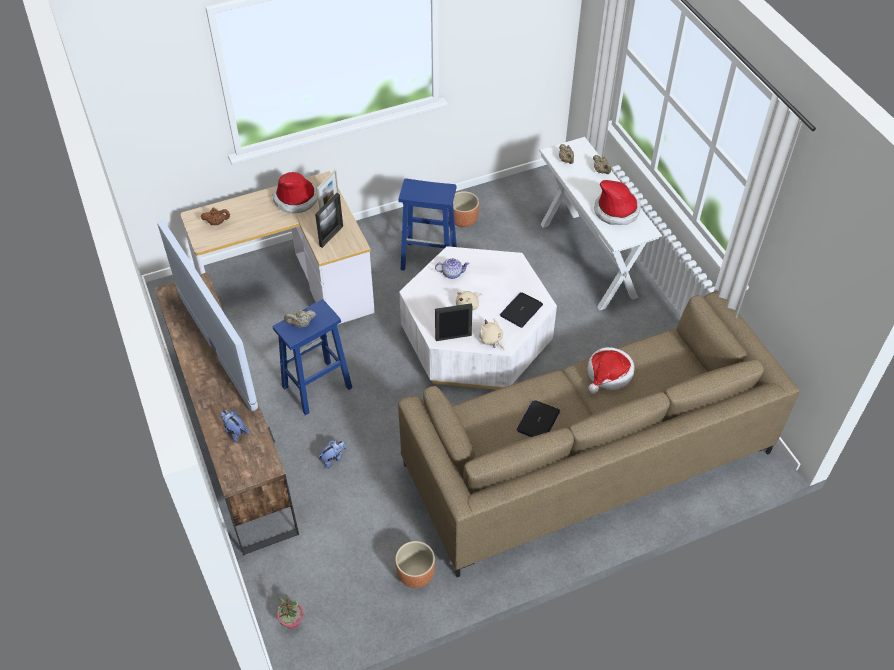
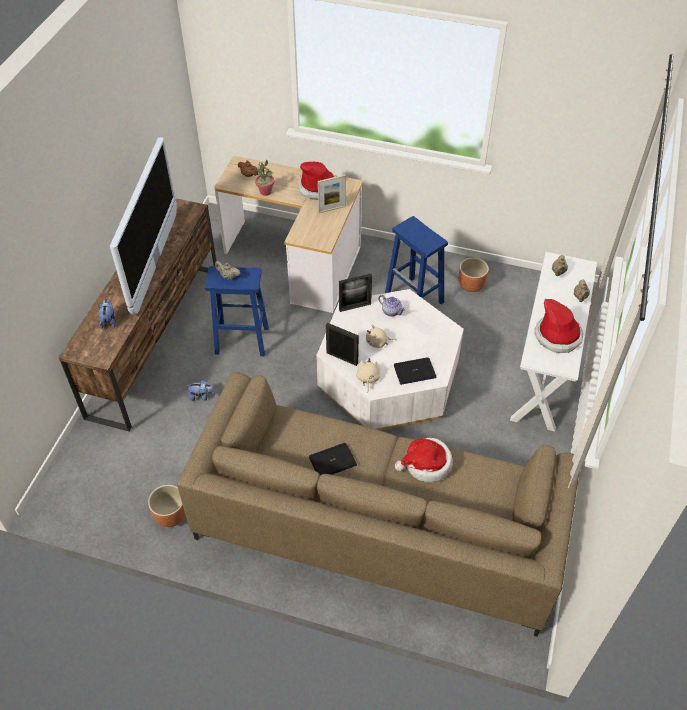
camera: 40 degrees right, 0 degrees up
(292, 622) = (66, 485): potted plant -> potted plant (265, 192)
(331, 236) = (313, 227): picture frame -> picture frame (355, 307)

